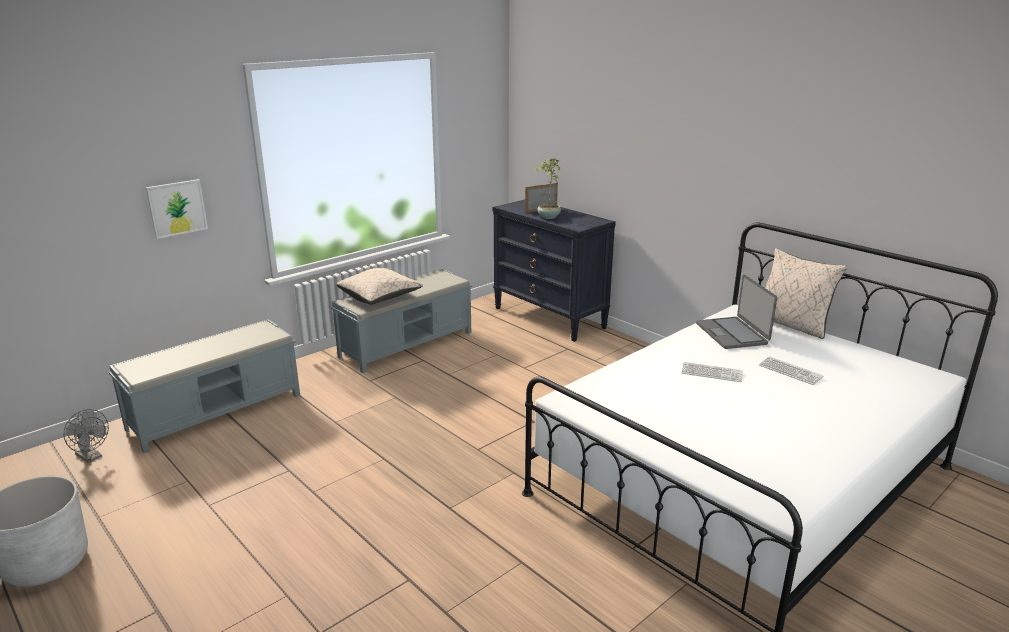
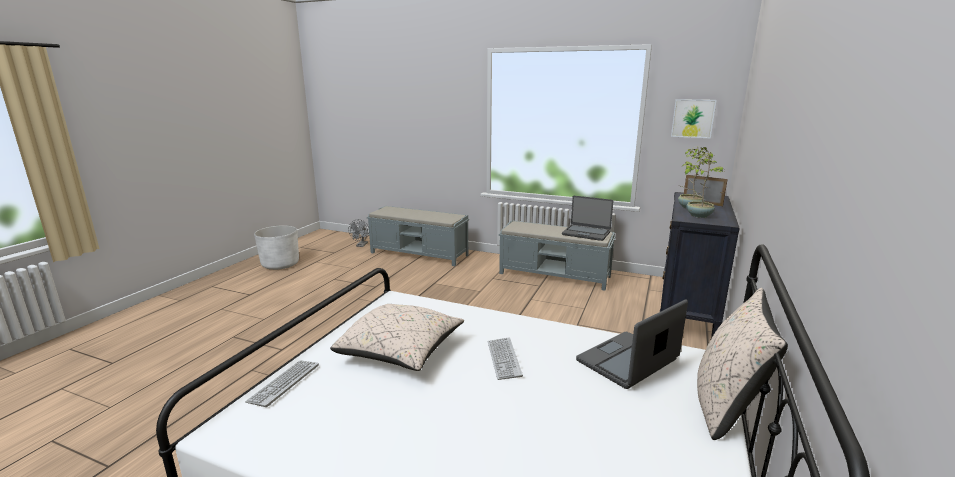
camera: 65 degrees right, 5 degrees down
(177, 208) = (438, 132): picture -> picture (693, 118)
(380, 297) = (535, 228): beige pillow -> beige pillow (401, 351)
(431, 280) = (586, 233): none -> laptop
(574, 221) = (698, 215): none -> potted plant
(790, 371) = (561, 415): keyboard -> keyboard (284, 383)

